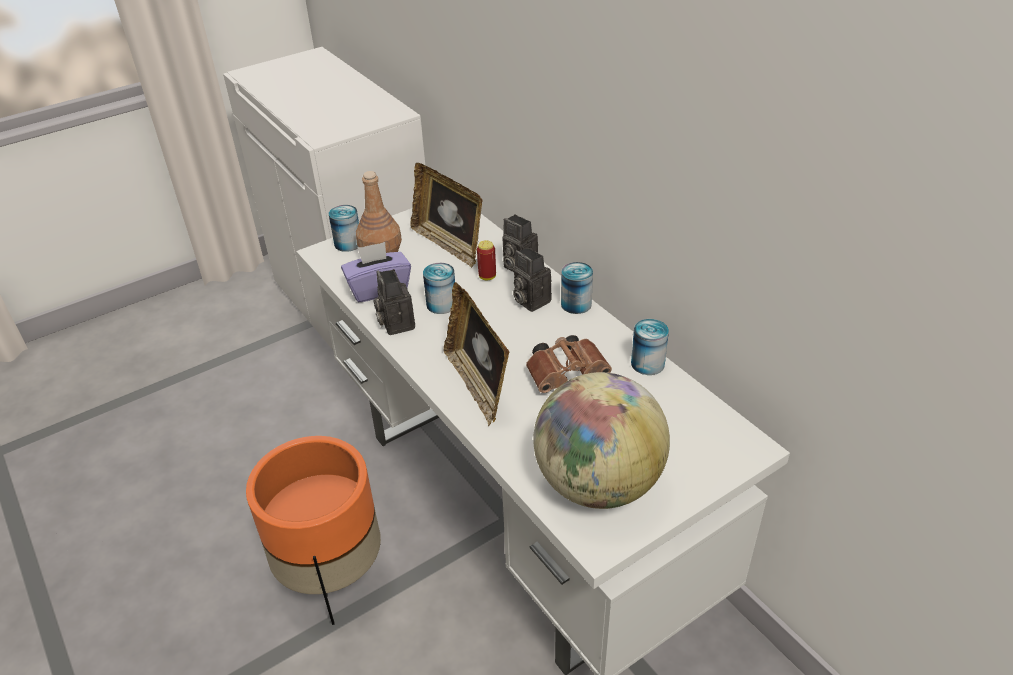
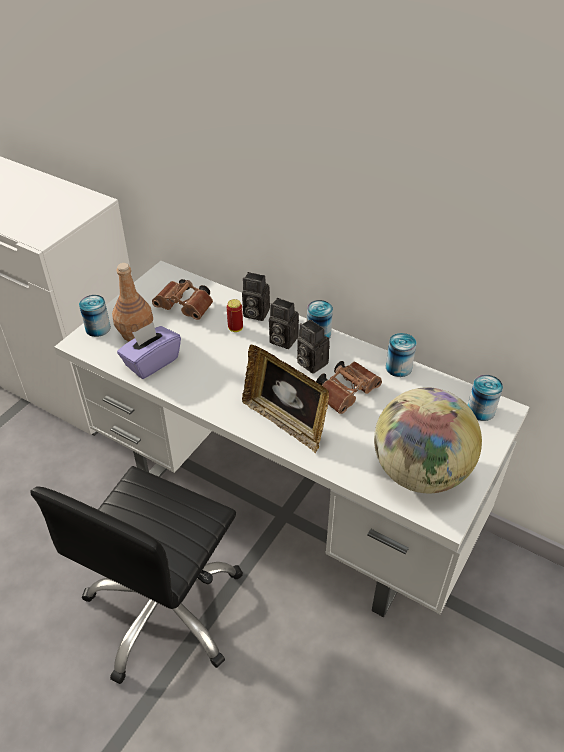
camera: 25 degrees left, 5 degrees up
(332, 574) = (165, 608): orange planter -> black office chair
(395, 323) = (186, 389): camera -> camera (310, 363)
(441, 304) = (213, 362): can -> can (480, 410)
(449, 244) = (186, 308): picture frame -> brown binoculars

